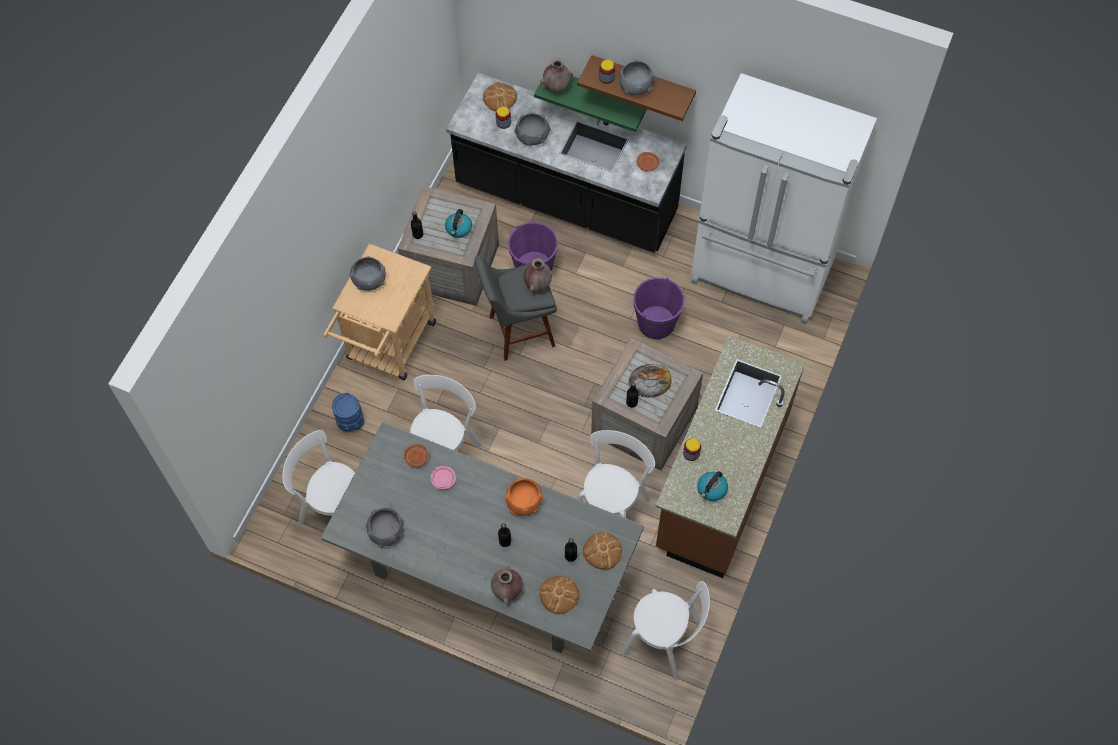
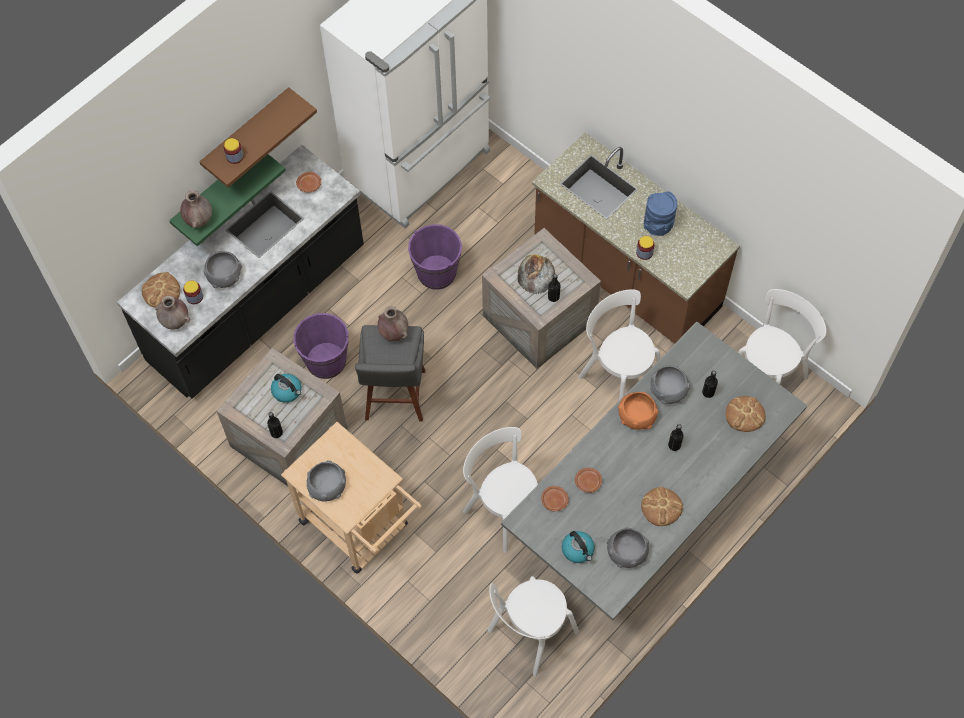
camera: 70 degrees left, 0 degrees up
(350, 422) = (435, 591): blue vase -> blue vase (658, 226)
(443, 479) = (587, 482): pink plate -> brown plate
(507, 590) = (726, 458): brown vase -> brown vase (176, 322)
(602, 551) = (712, 364): bread -> bread (661, 507)
(636, 85) = (257, 134): grey bowl -> grey bowl (669, 389)
(711, 489) = (687, 248): kettle -> kettle (578, 550)

